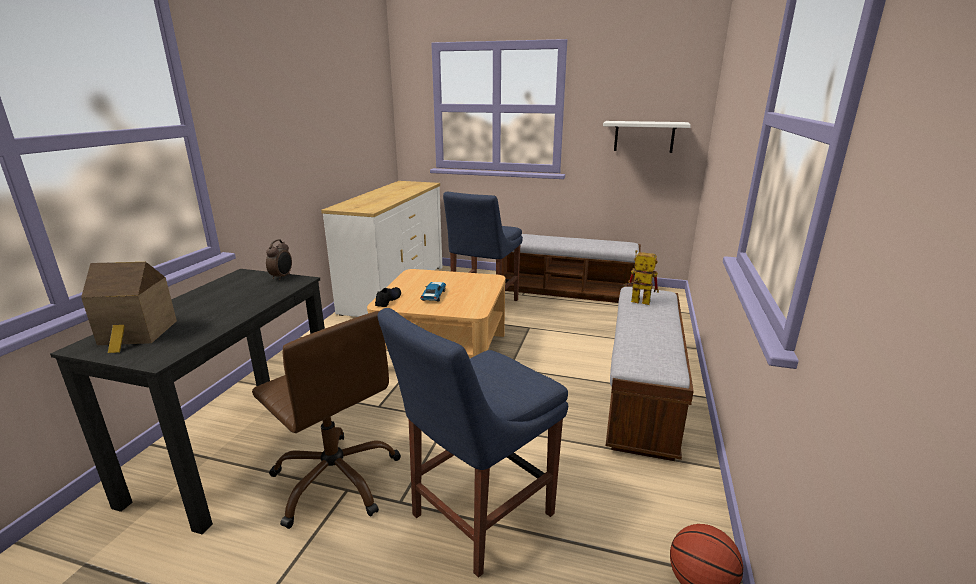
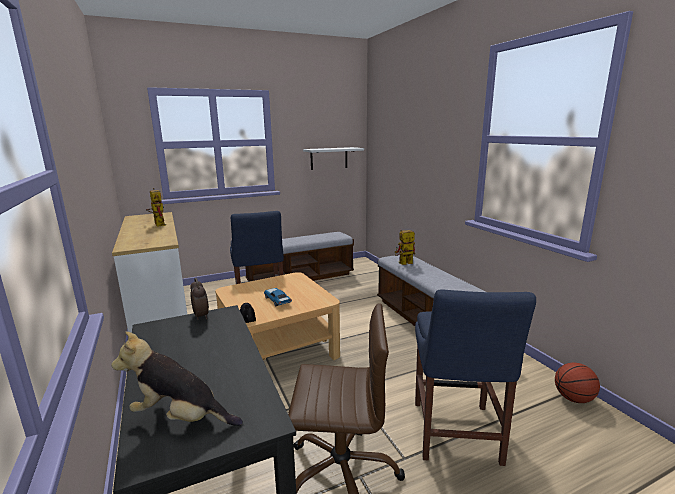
camera: 40 degrees left, 5 degrees down
(137, 334) = (181, 417): toy house -> plush toy
(402, 192) = (158, 224): none -> toy robot

